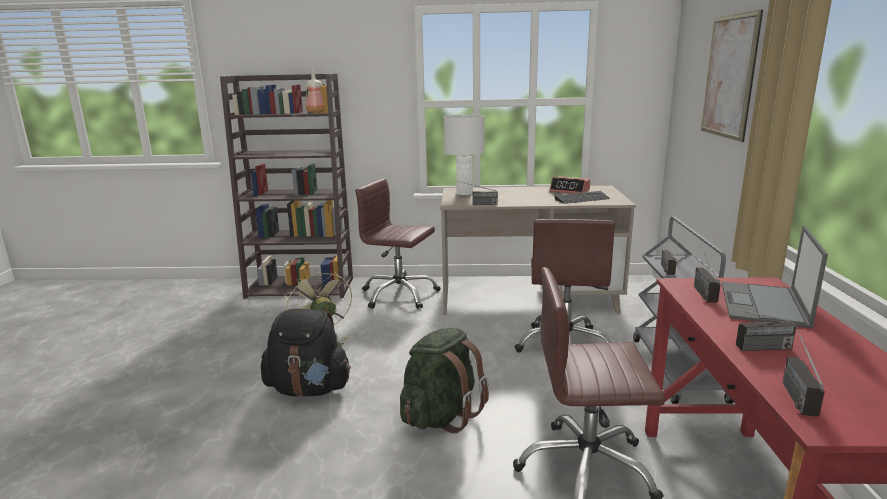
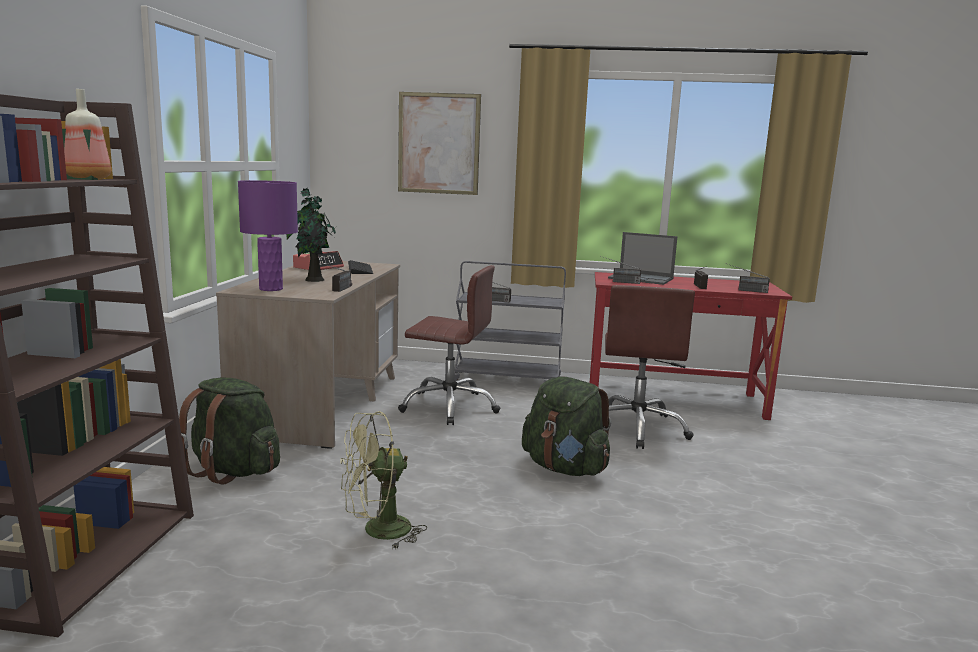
camera: 85 degrees left, 5 degrees down
(309, 389) = (499, 539): black backpack -> none
(399, 295) = (233, 471): brown office chair -> green backpack
(464, 193) = (270, 289): white table lamp -> purple table lamp
(512, 195) = (313, 279): none -> potted plant

